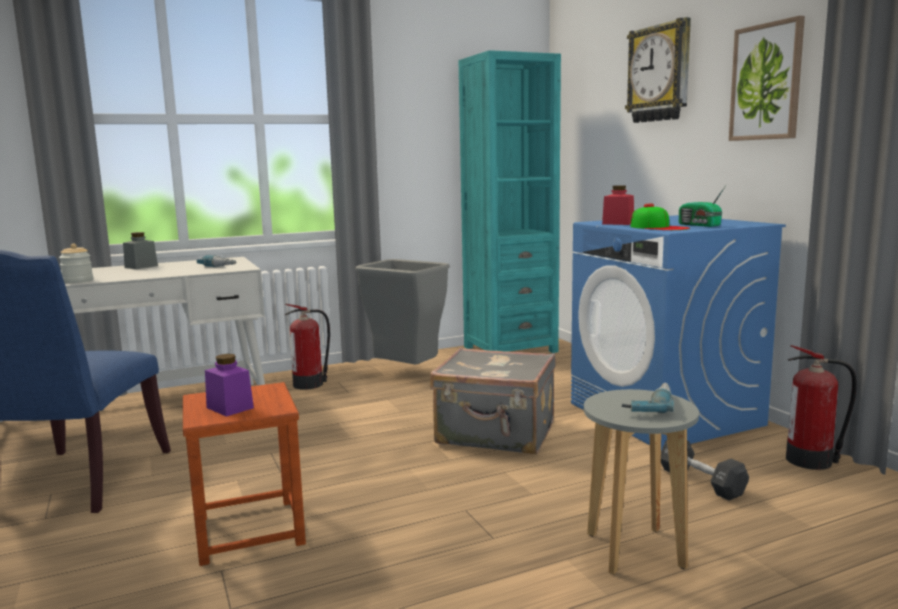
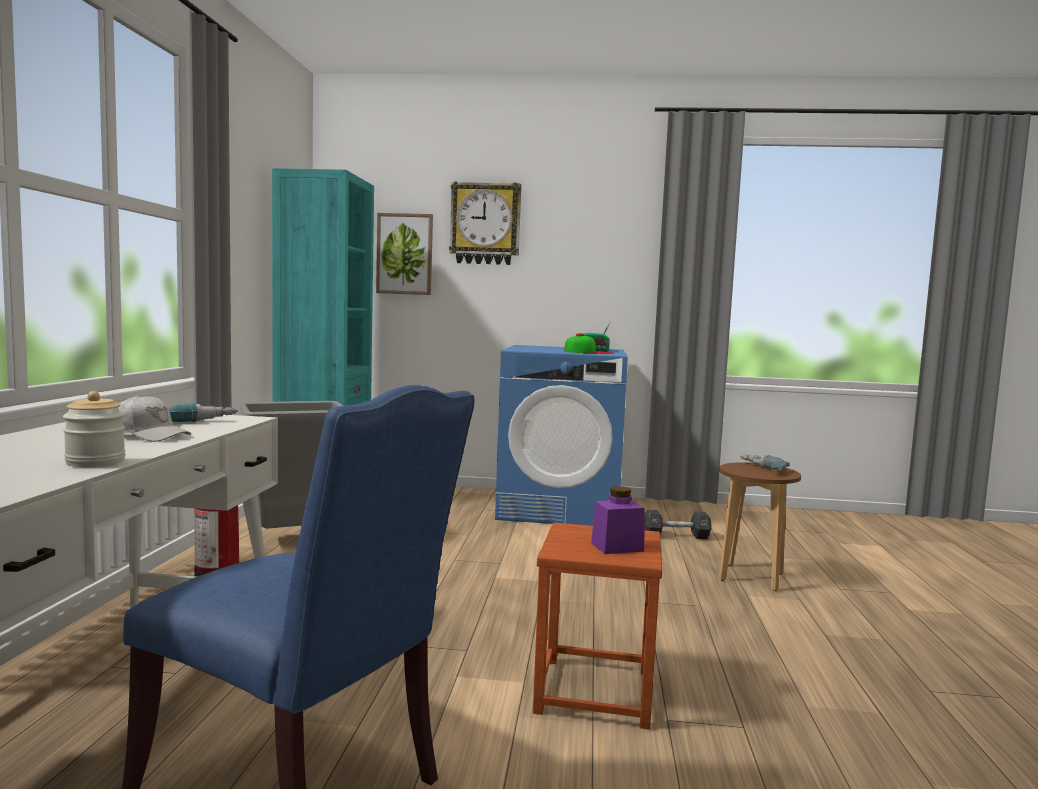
camera: 60 degrees left, 5 degrees down
(141, 267) = (50, 435): grey jar -> none
(160, 271) = (148, 435): none -> white cap
(496, 434) = (517, 555): grey suitcase -> none
(618, 223) = (541, 350): red jar -> none
(635, 550) = (751, 577): grey stool -> brown stool
(766, 82) = (598, 247): picture -> picture (404, 254)
(811, 460) = (675, 509): fire extinguisher -> none

